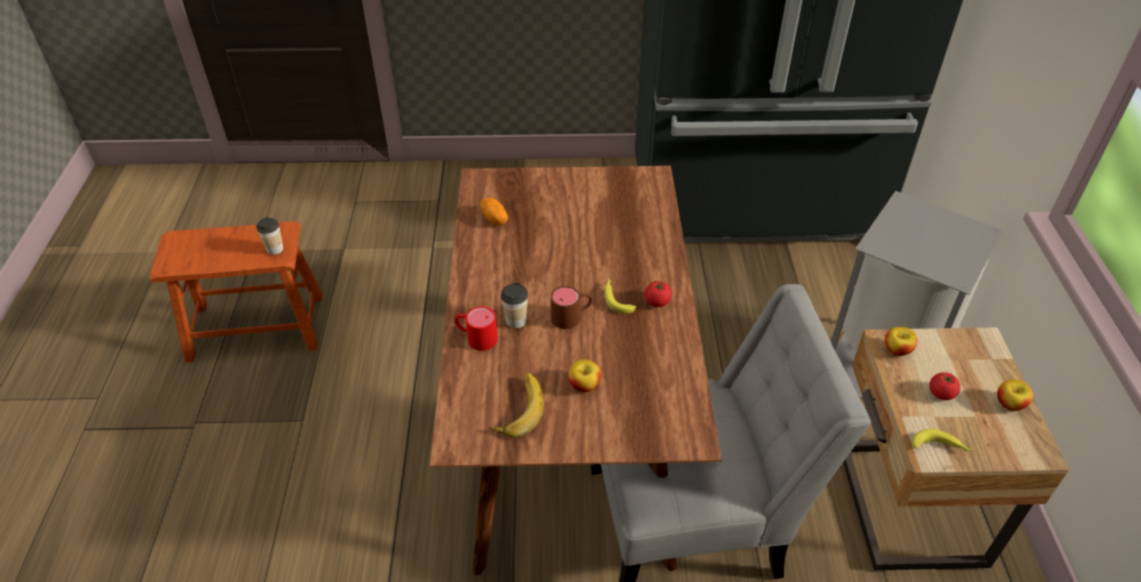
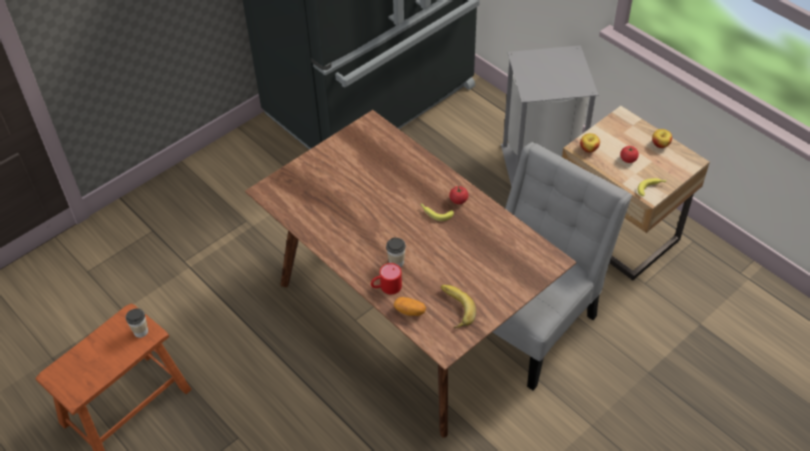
camera: 40 degrees left, 5 degrees up
(494, 219) = (308, 210): potato -> potato (410, 311)
(572, 316) = (423, 239): brown mug -> none
(584, 385) = (473, 272): apple -> none

